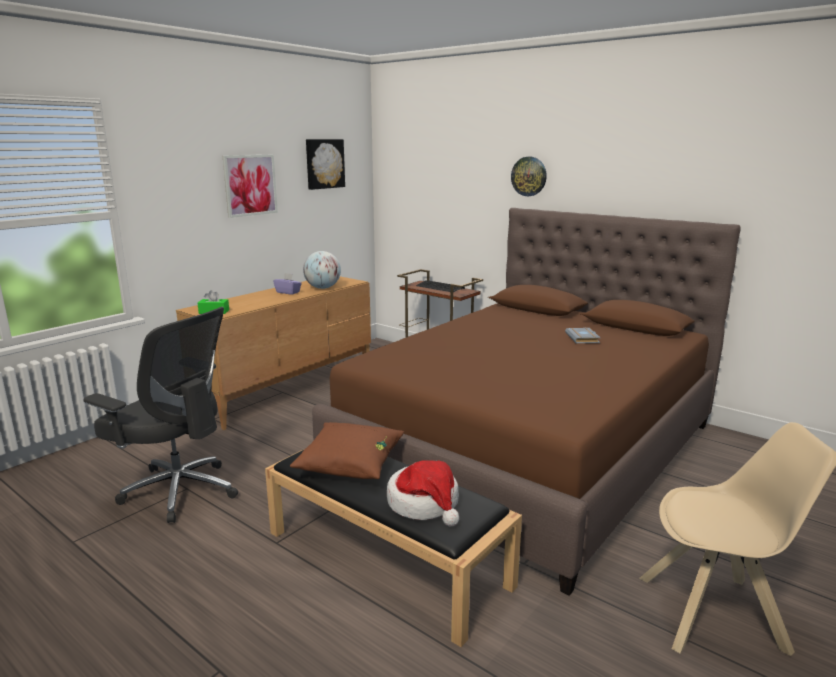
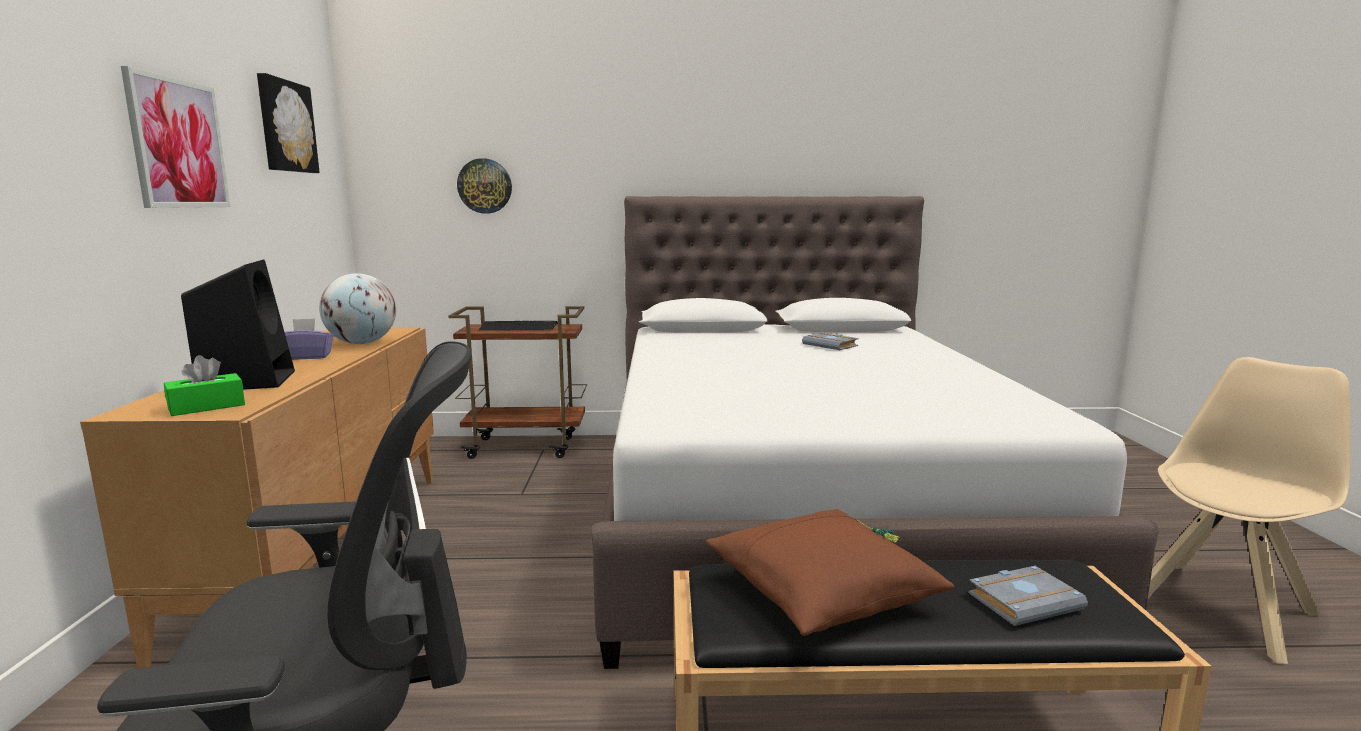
camera: 40 degrees left, 5 degrees down
(247, 301) = (248, 380): none -> black speaker
(424, 503) = (1024, 601): hat -> grey book
(528, 449) = (801, 513): brown bed -> white bed
(529, 176) = (643, 152): wall clock -> wall clock (485, 186)

